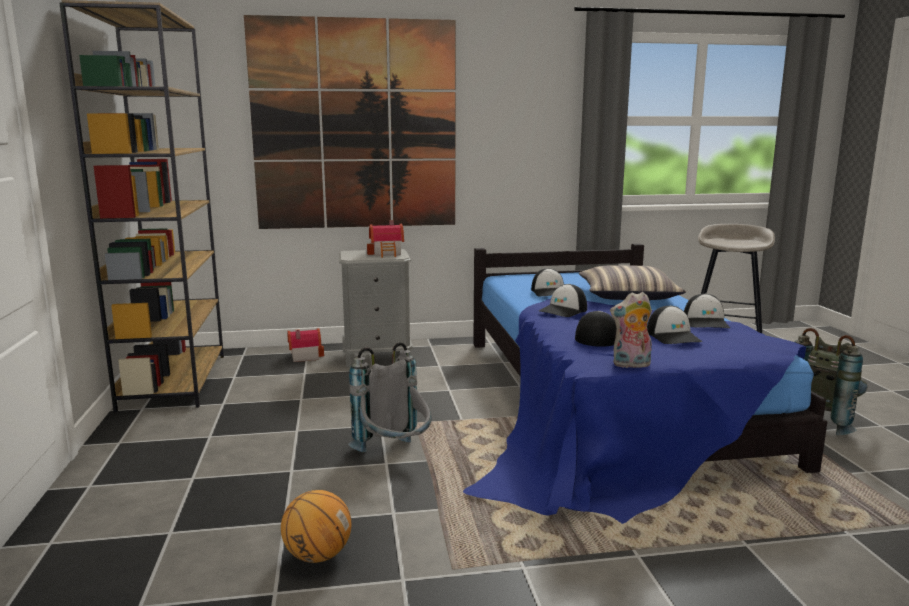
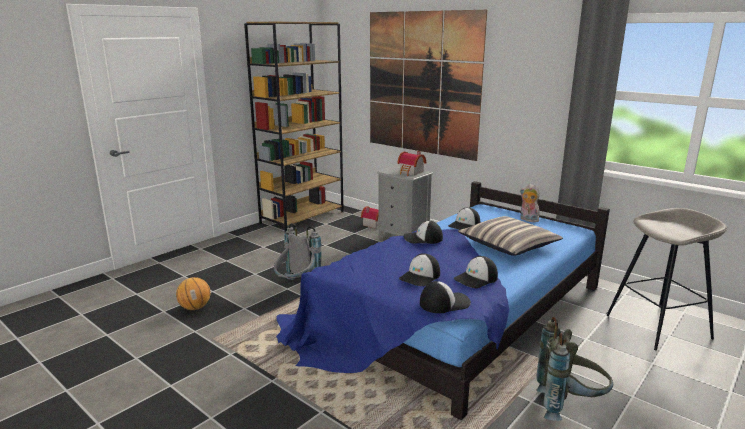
camera: 50 degrees right, 5 degrees up
(598, 337) = (380, 259): cap -> cap (444, 303)
(631, 365) = (343, 279): plush toy -> plush toy (527, 220)

